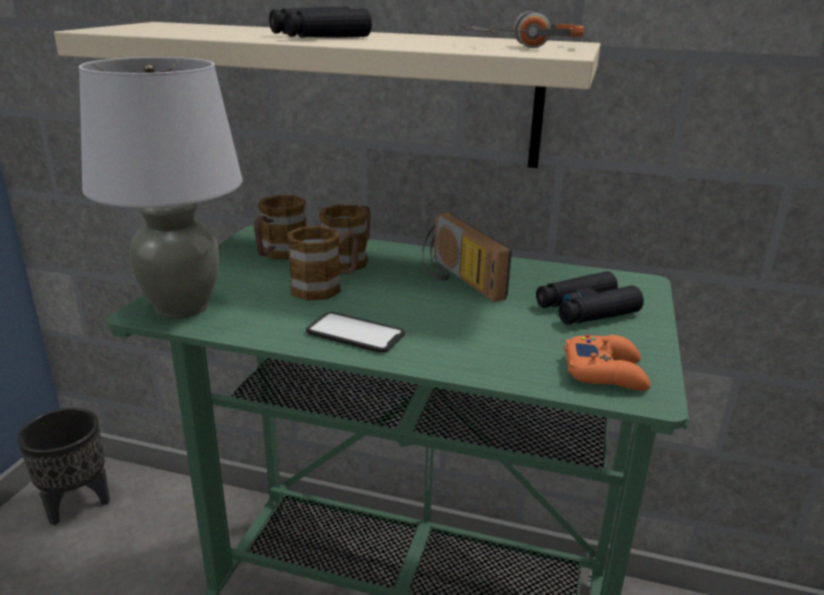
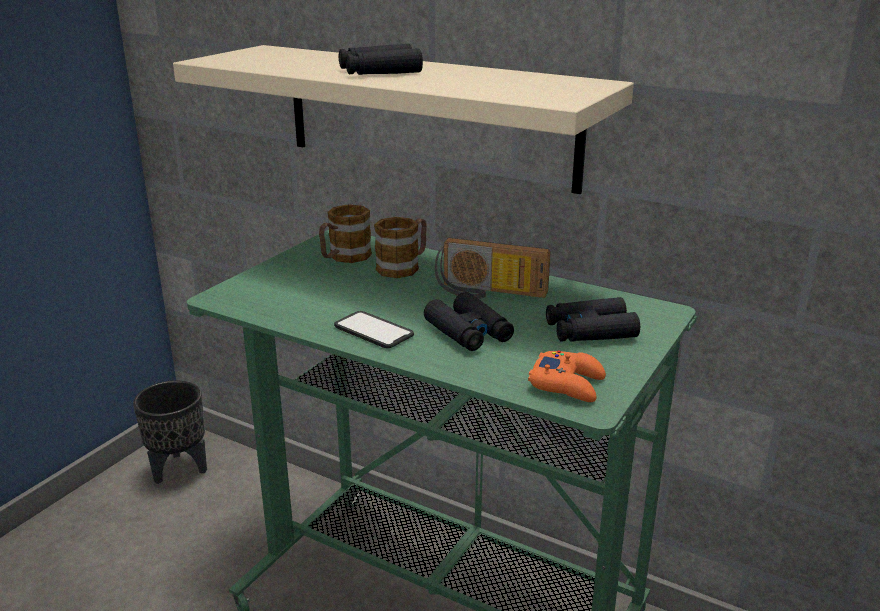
camera: 15 degrees right, 0 degrees up
(181, 307) = (245, 296): grey table lamp -> none
(326, 286) = (370, 289): mug -> none
(456, 279) = (488, 292): radio -> radio turned 60 degrees counterclockwise
(462, 324) = (468, 332): none -> black binoculars
(521, 46) = (541, 88): headphones -> none

